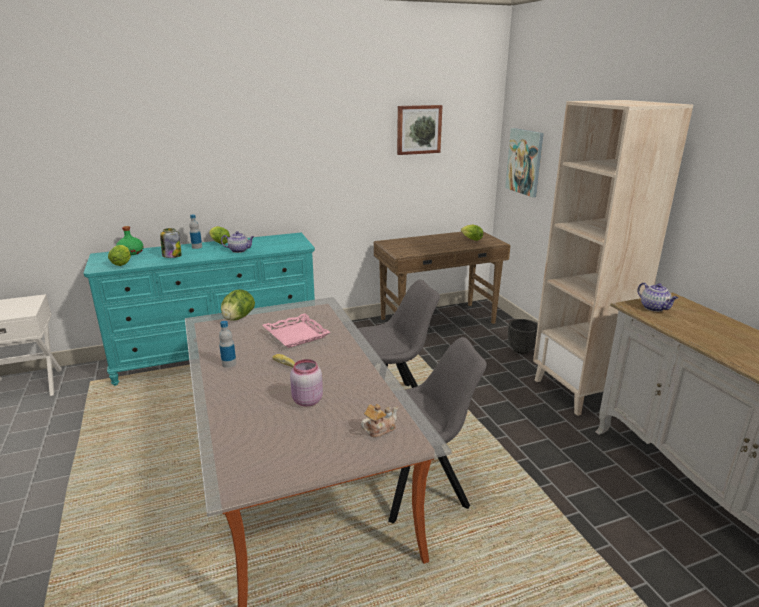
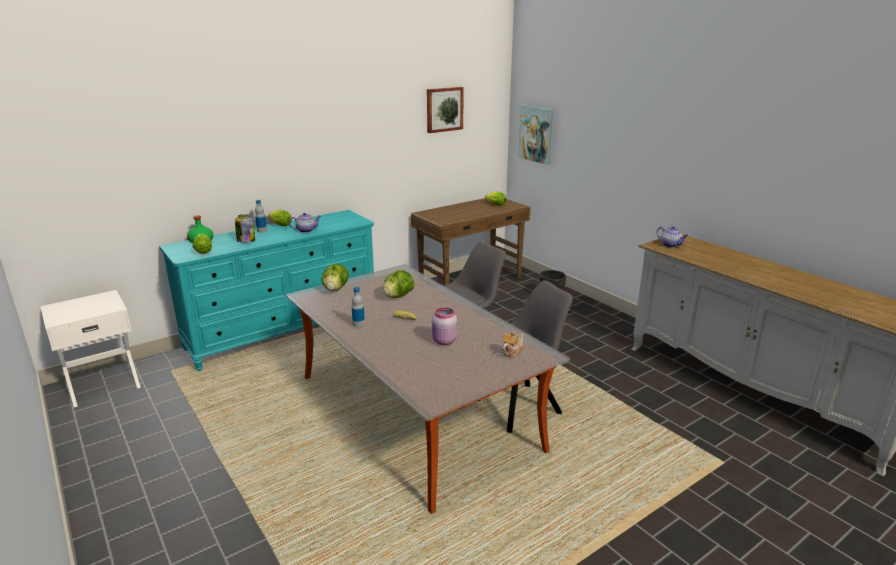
camera: 15 degrees left, 0 degrees up
(296, 335) = (398, 296): pink tray -> lettuce
(578, 391) = (608, 322): beige bookcase -> none

